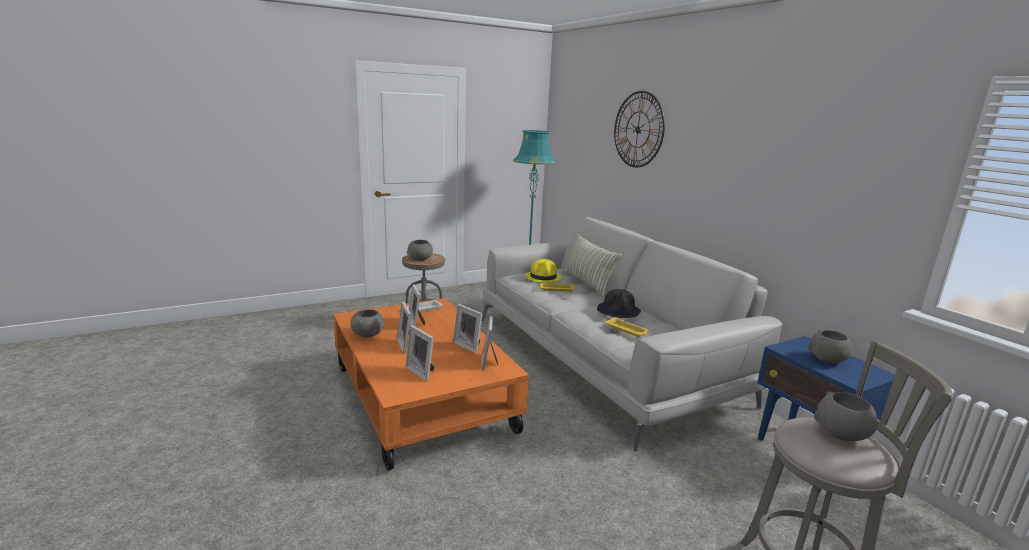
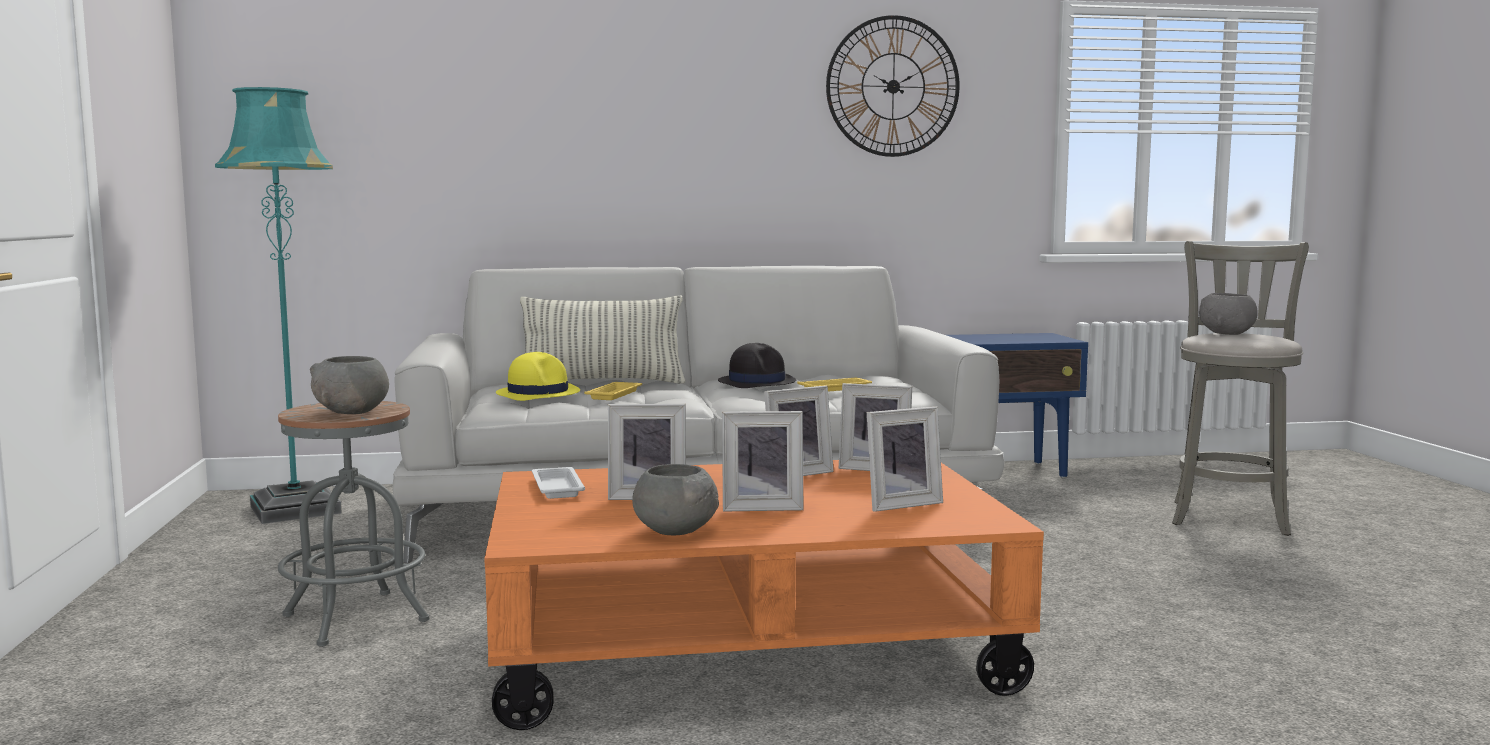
camera: 70 degrees left, 10 degrees down
(638, 129) = (542, 81): wall clock -> wall clock (893, 86)
(827, 360) = (1009, 338): grey bowl -> none

